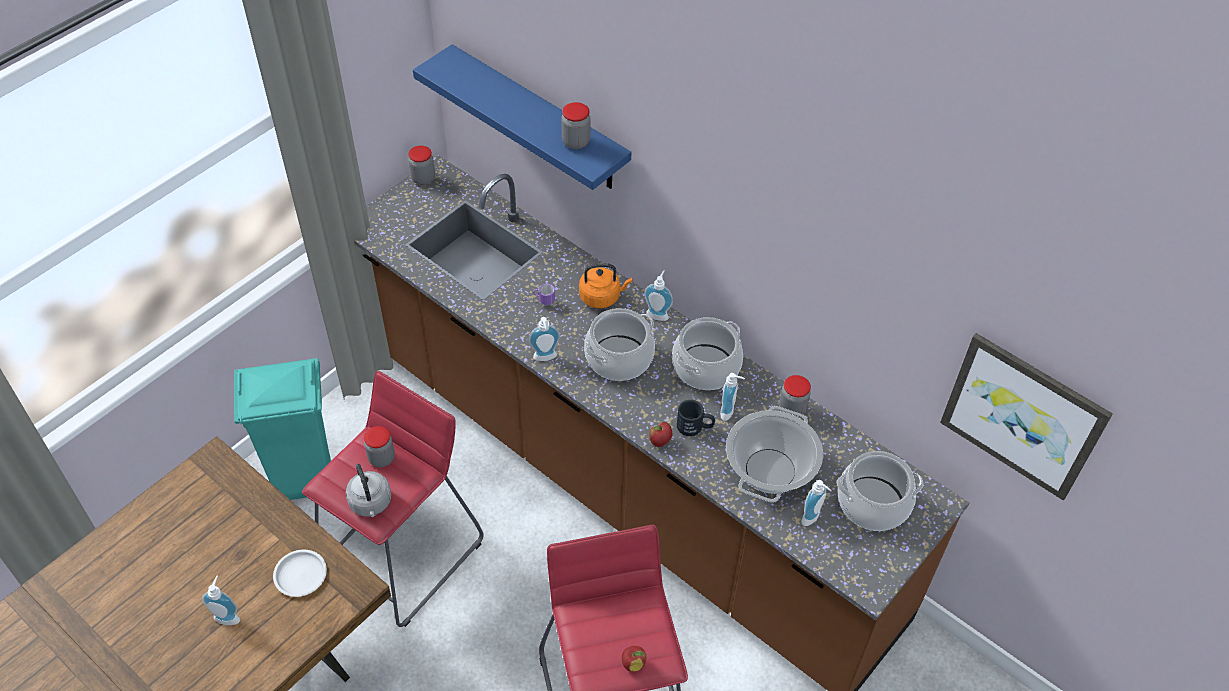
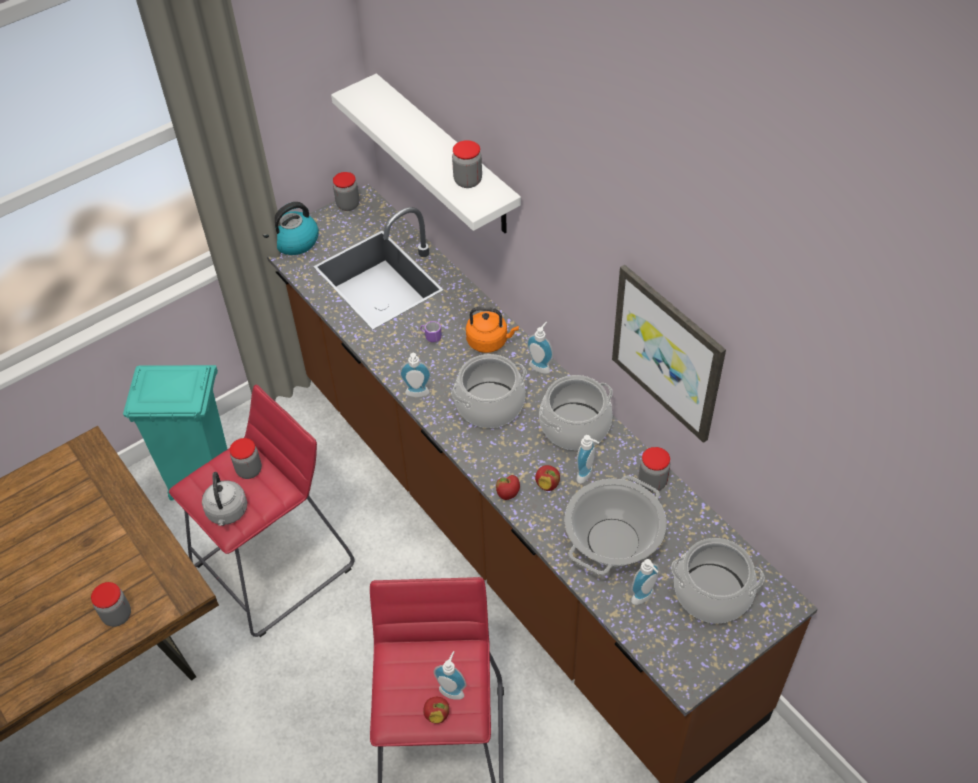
camera: 15 degrees right, 0 degrees up
(228, 616) = (60, 598): soap dispenser -> soap dispenser (452, 689)
(294, 622) = (117, 615): none -> jar
(300, 575) = (136, 570): white plate -> none
(378, 222) = (294, 242): none -> kettle
(539, 119) = (446, 156): blue shelf -> white shelf
(695, 427) = (547, 485): black mug -> apple
(1023, 415) = (868, 524): picture -> picture (668, 352)

